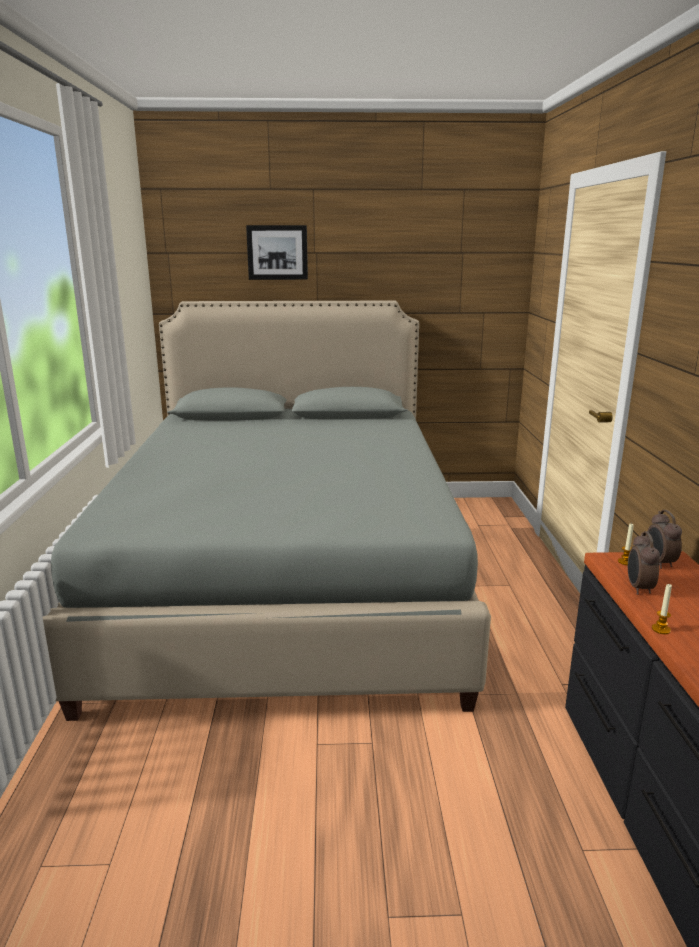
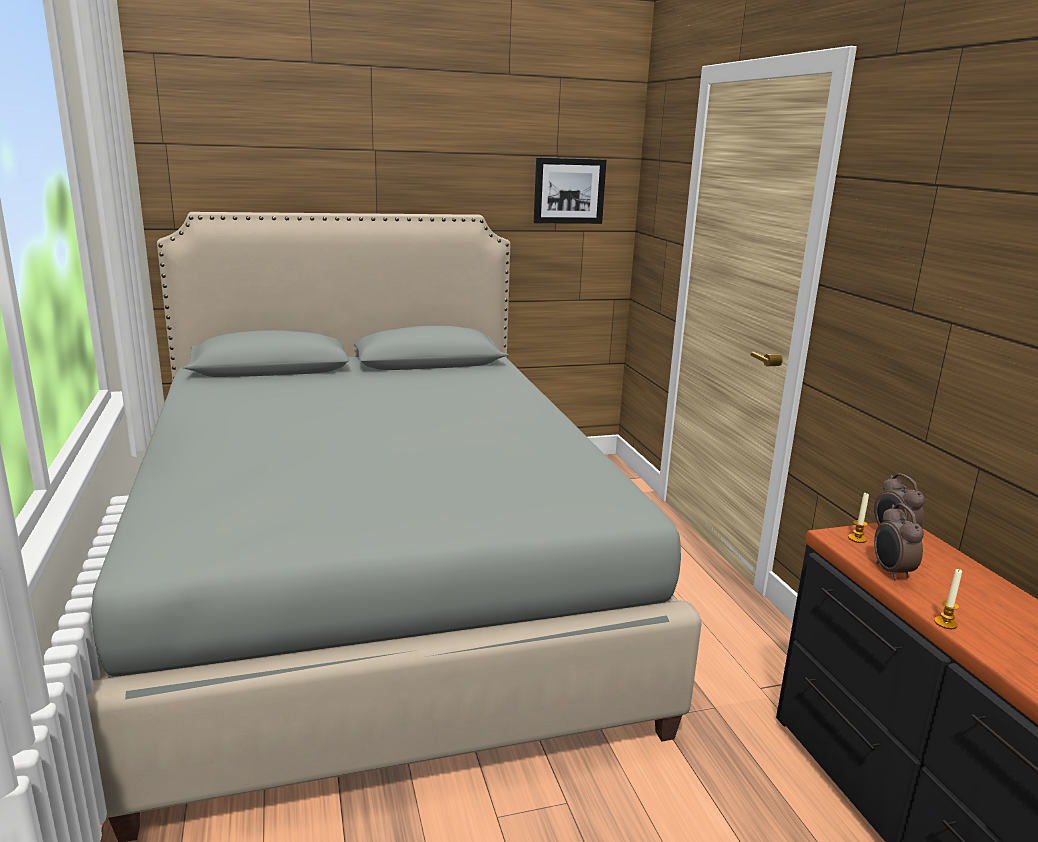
camera: 15 degrees left, 0 degrees up
(277, 252) = (323, 148): picture -> picture (569, 191)

